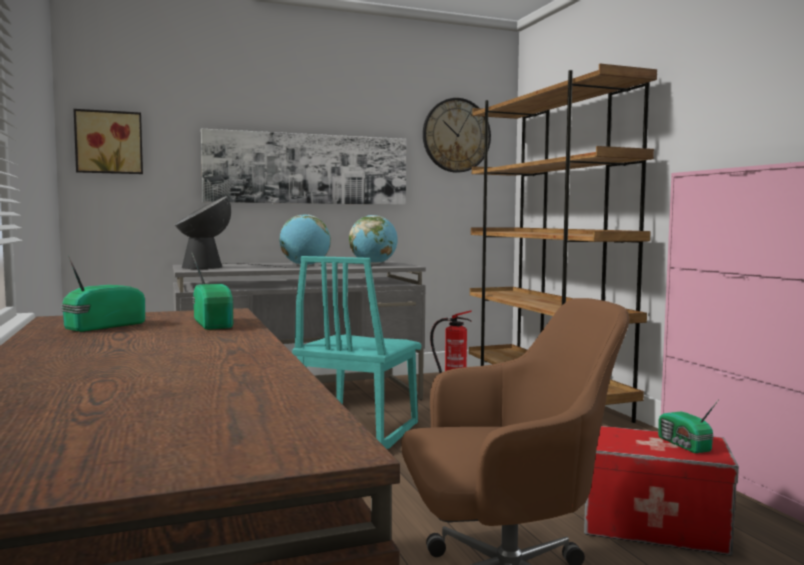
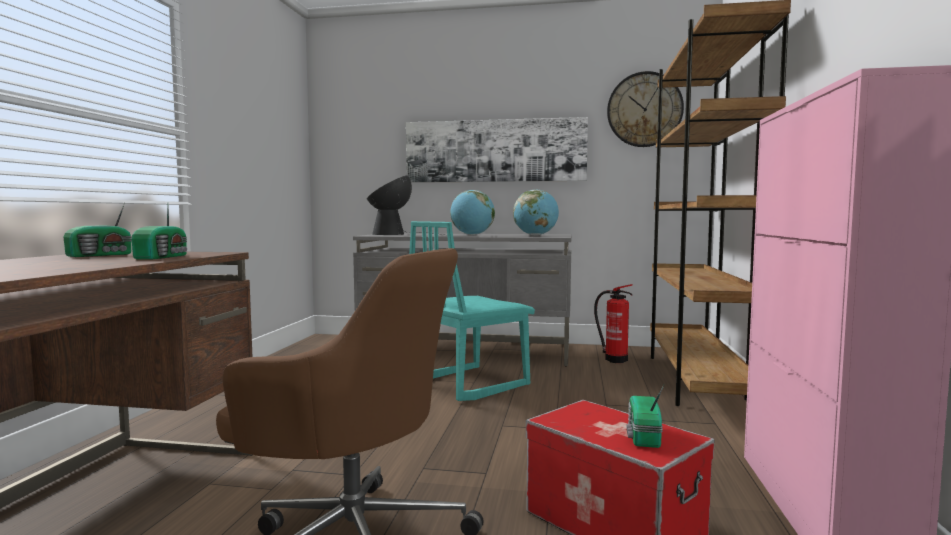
camera: 30 degrees right, 0 degrees up
(102, 326) = (102, 255): radio -> radio turned 150 degrees clockwise
(109, 142) = (342, 138): picture -> none

